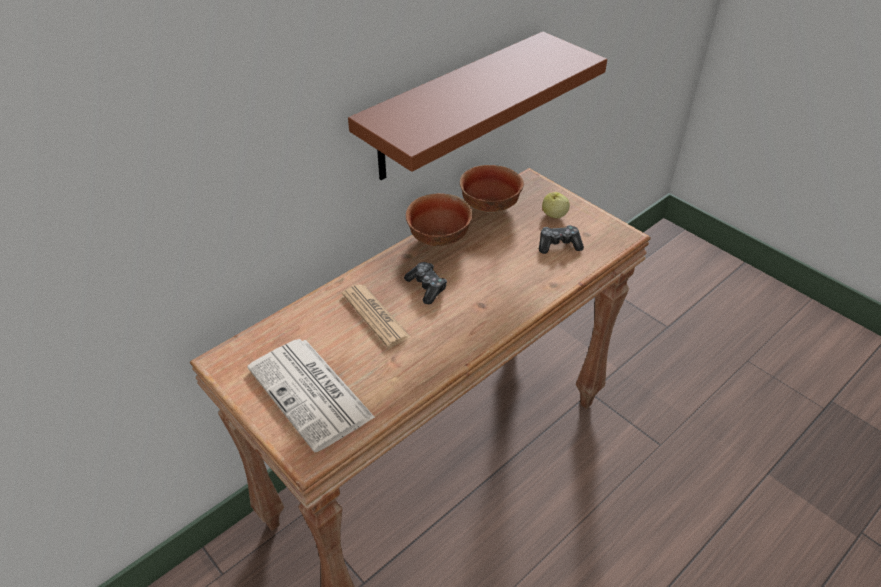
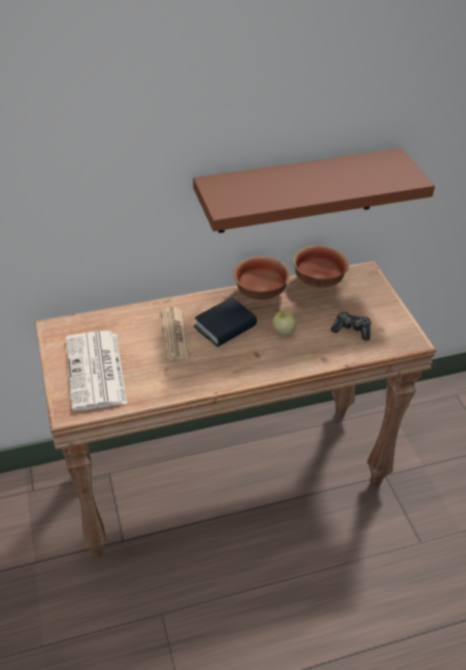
camera: 25 degrees right, 0 degrees up
(426, 287) = (225, 327): game controller -> book
(554, 215) = (365, 305): apple -> apple (283, 331)

